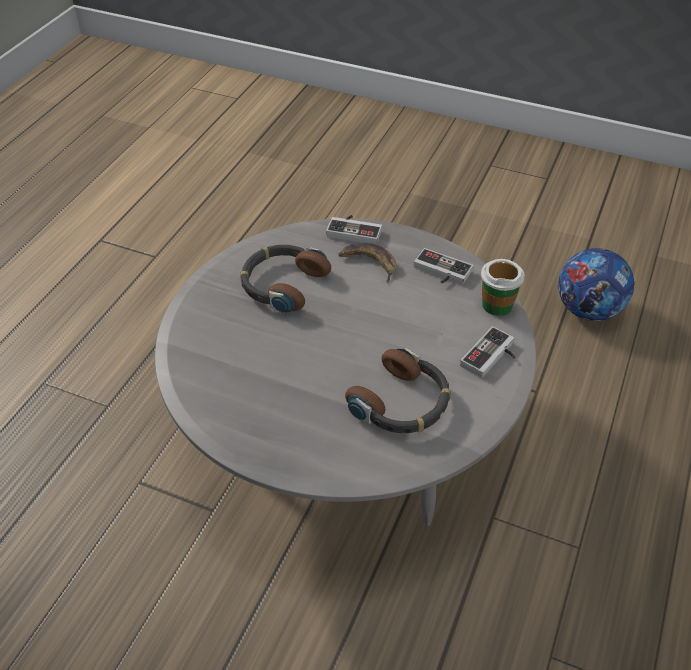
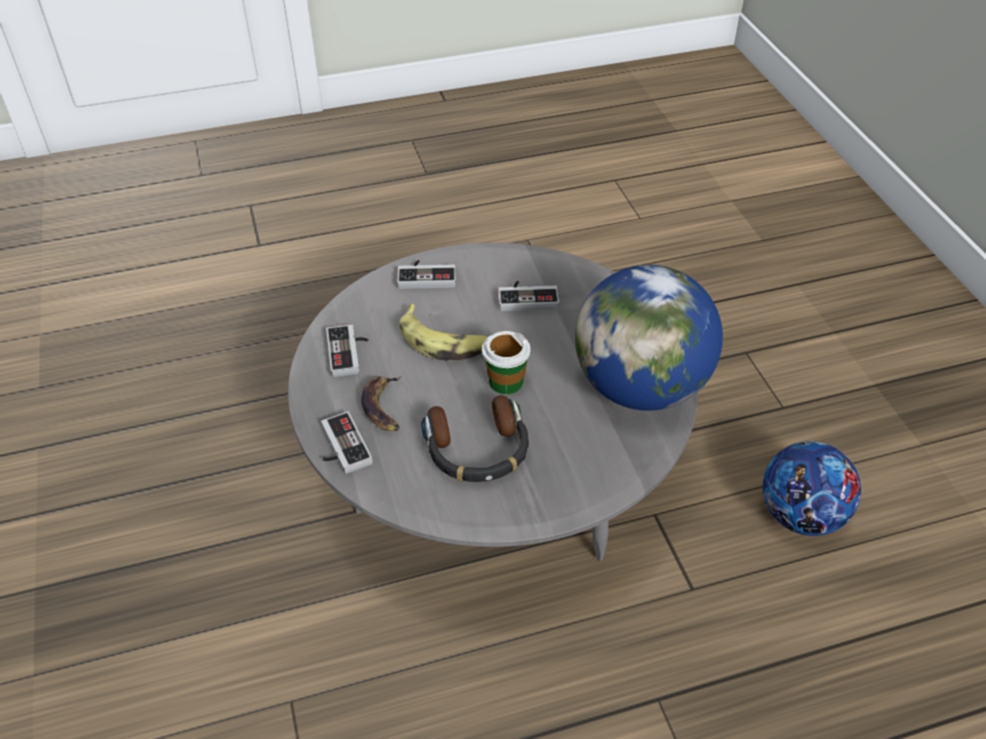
camera: 130 degrees left, 0 degrees up
(233, 401) = (640, 386): none -> globe
(401, 324) = (444, 341): none -> banana
(401, 403) = (527, 297): headphones -> game controller
(497, 305) = (359, 300): cup -> cup (505, 382)
(588, 310) = (173, 400): football -> football (800, 515)

